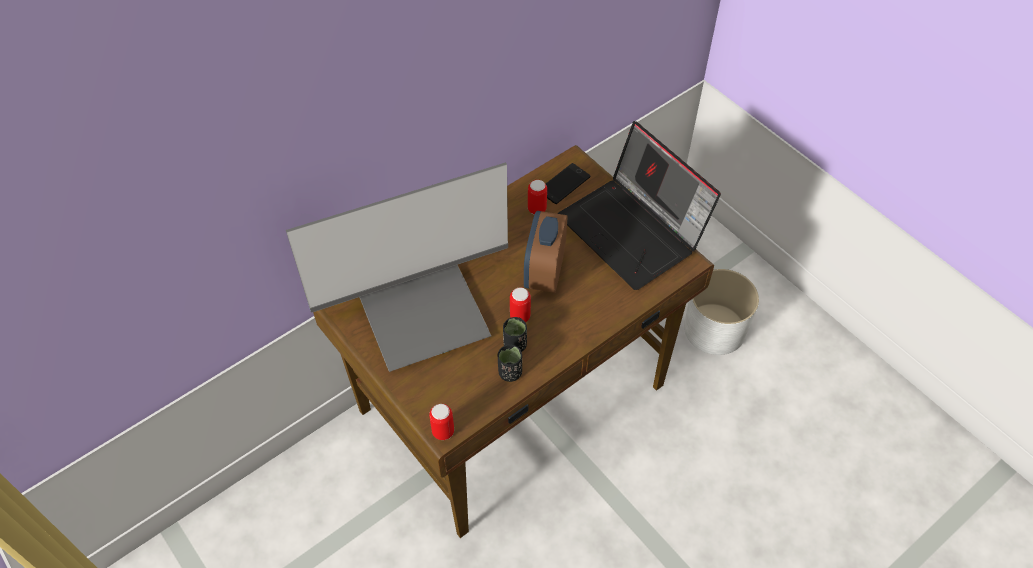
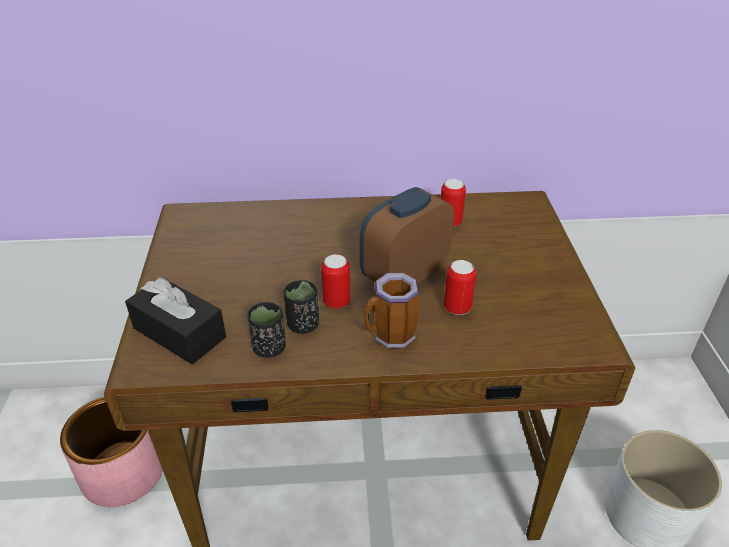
camera: 35 degrees right, 15 degrees down
(347, 519) = (124, 472): none -> pink planter
(422, 311) = (245, 252): monitor -> none
(443, 431) = (138, 365): can -> can (457, 308)
(444, 395) = (179, 333): none -> black tissue box
(564, 184) = (500, 215): phone -> none
(574, 323) = (391, 337): none -> mug
(634, 231) = (548, 285): laptop -> none

